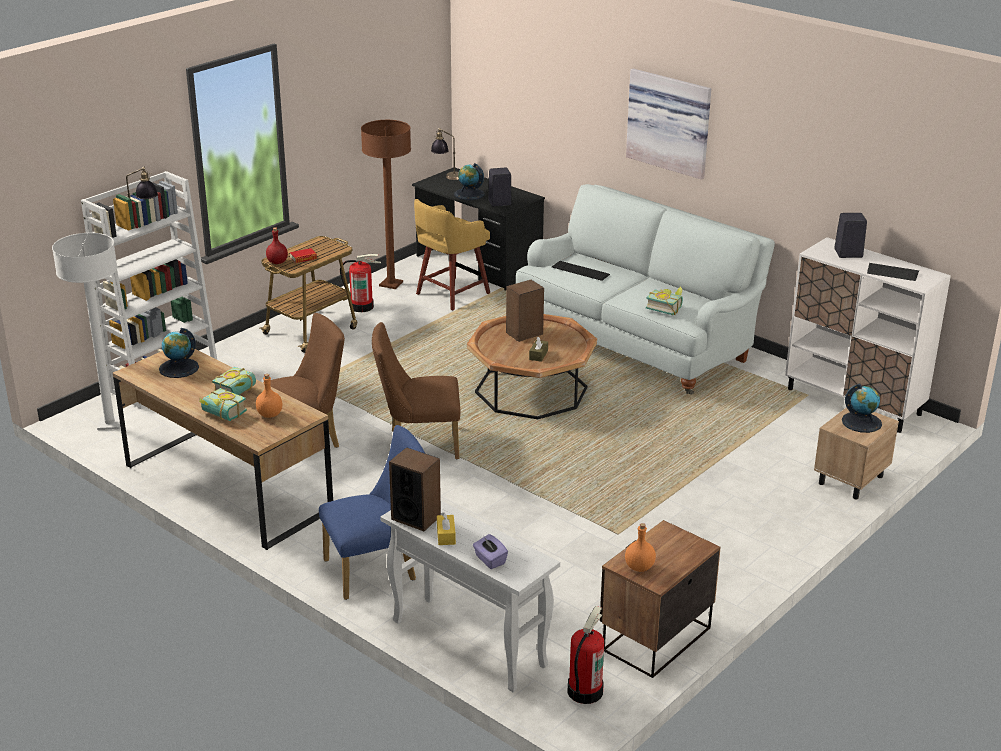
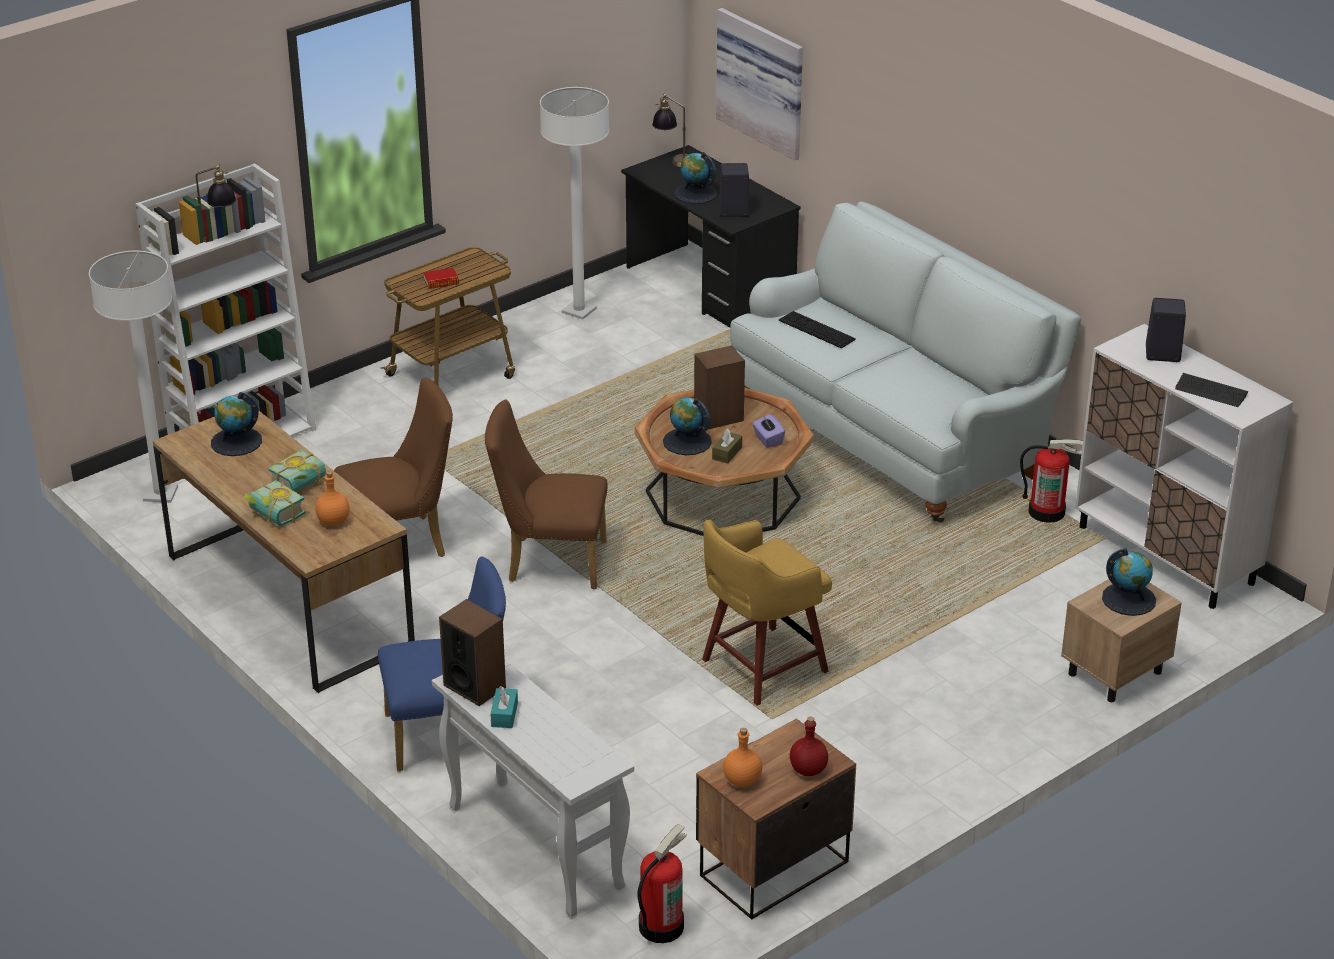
camera: 10 degrees right, 5 degrees up
(277, 262) = (405, 285): red bottle -> red bottle (809, 770)
(362, 306) = (530, 343): fire extinguisher -> fire extinguisher (1047, 512)
(391, 284) = (579, 311): brown floor lamp -> white floor lamp
(446, 535) = (504, 714): yellow tissue box -> turquoise tissue box
(451, 294) = (657, 334): yellow stool -> yellow stool (760, 667)
(490, 560) = (548, 754): purple tissue box -> purple tissue box (768, 439)
(507, 350) = (687, 441): none -> globe
(665, 307) = (914, 399): book -> none
(670, 122) = (957, 132): picture -> picture (763, 81)

